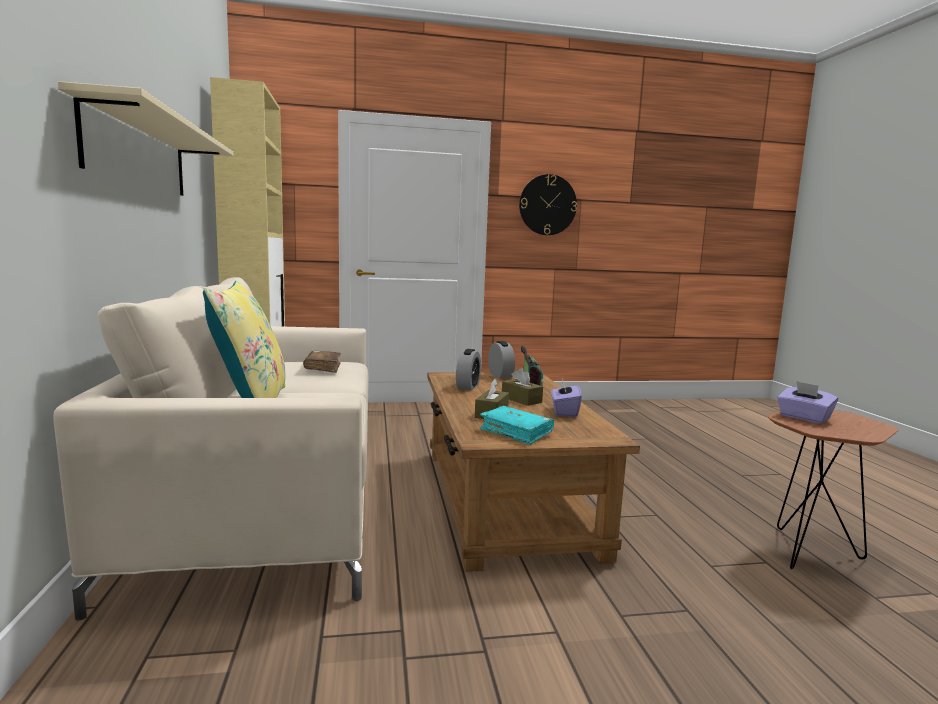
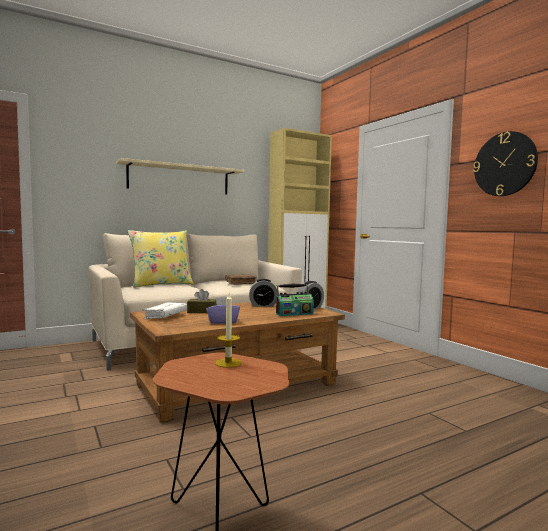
camera: 70 degrees right, 5 degrees down
(516, 432) = (165, 316): turquoise book -> white book
(521, 400) = (243, 314): brown tissue box -> none
(804, 418) = (228, 363): purple tissue box -> candle

